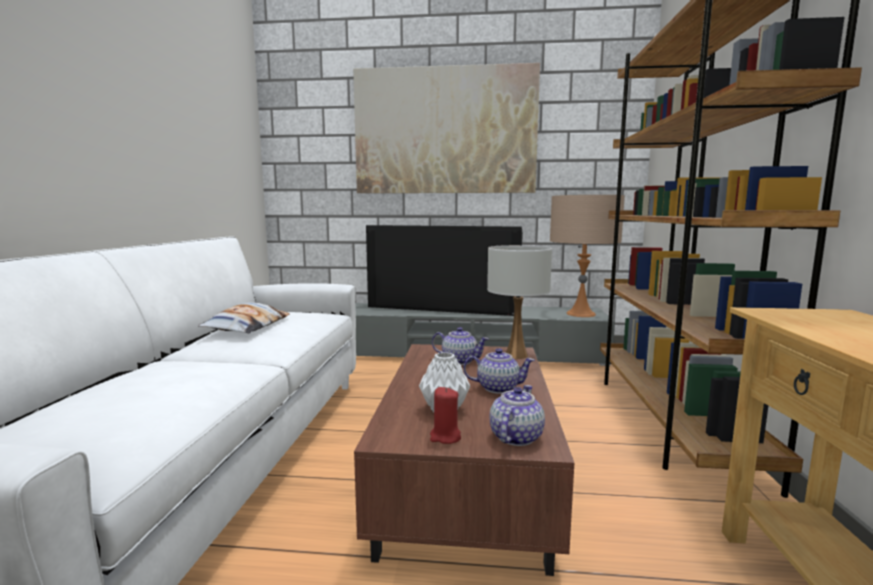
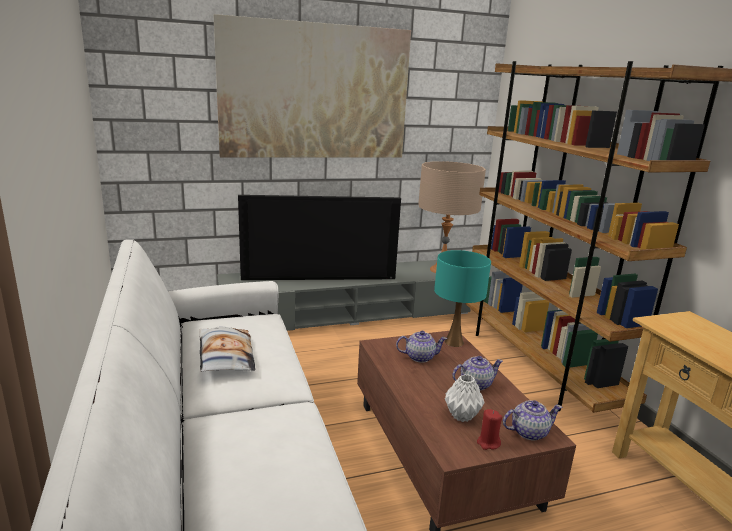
camera: 25 degrees left, 10 degrees up
(515, 437) = (528, 432): teapot -> teapot turned 75 degrees clockwise
(516, 355) = (453, 342): white table lamp -> turquoise table lamp

